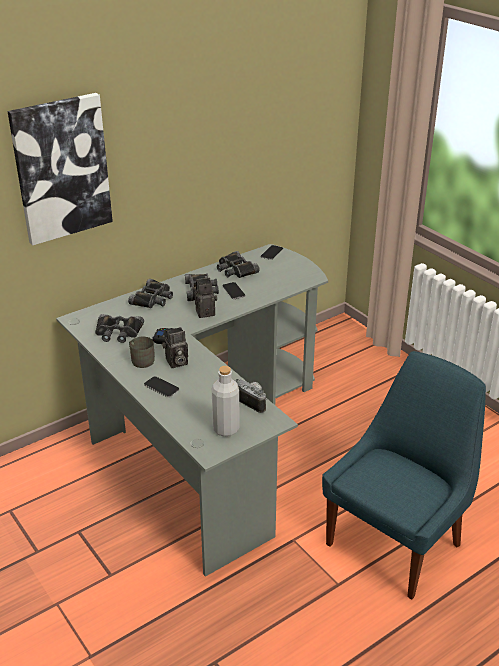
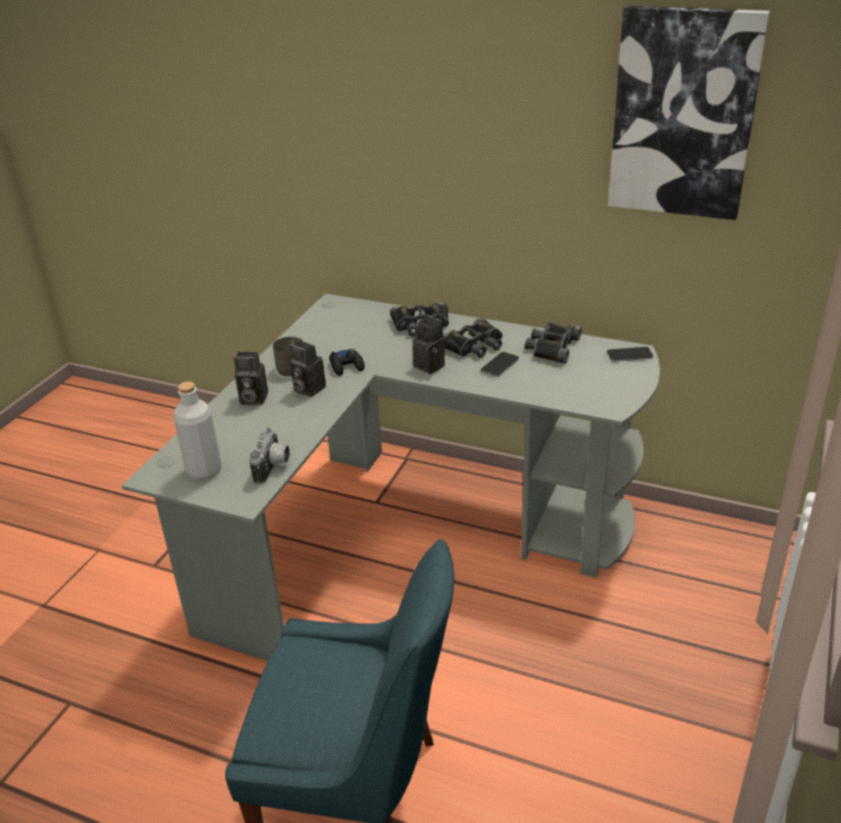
camera: 60 degrees right, 0 degrees up
(61, 168) = (345, 111): picture -> picture (683, 114)
(118, 332) = (332, 334): black binoculars -> none
(161, 387) = (252, 399): phone -> camera

